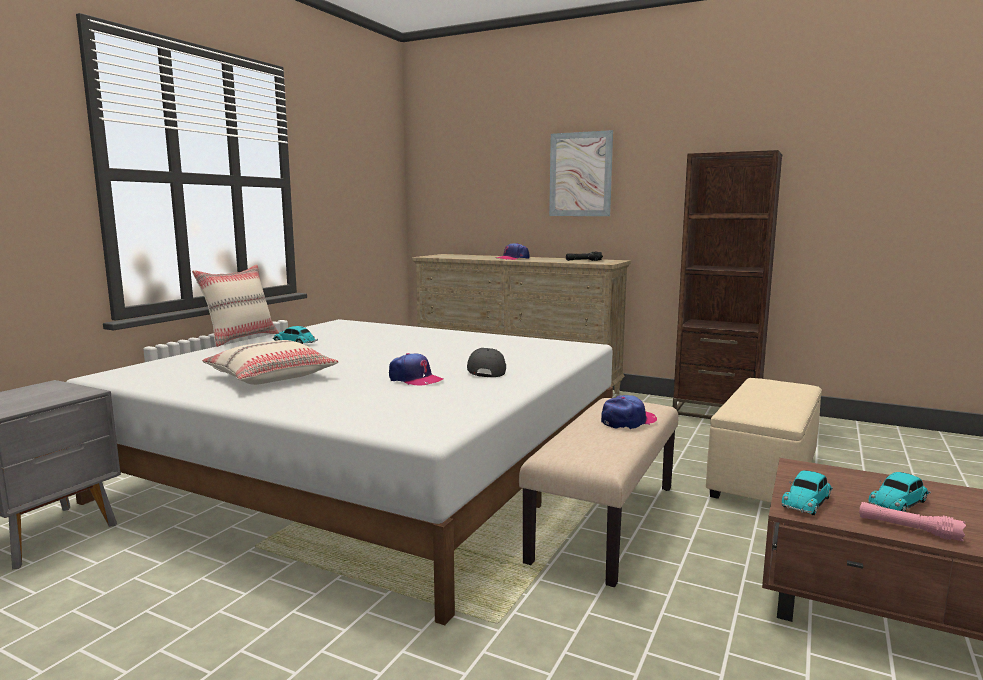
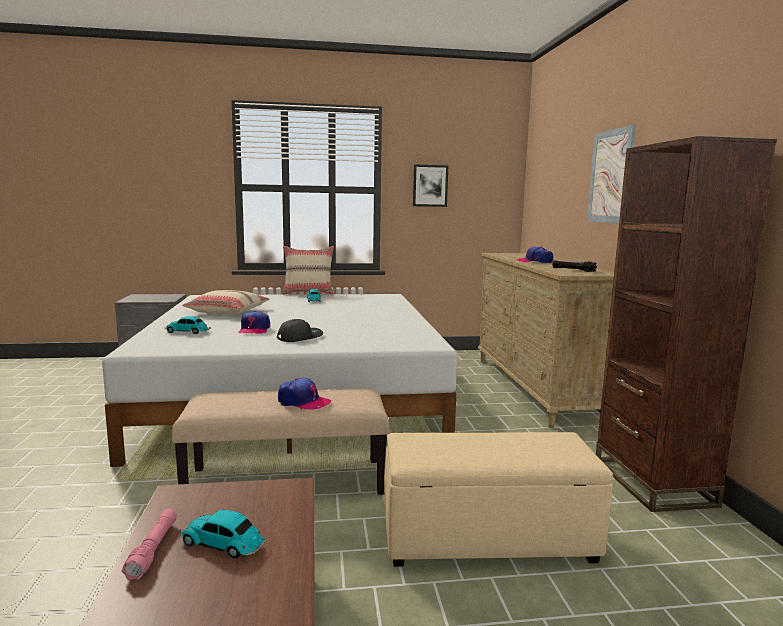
camera: 55 degrees right, 0 degrees up
(334, 178) = (430, 186): none -> picture
(807, 501) = (199, 498): toy car -> toy car (188, 332)

